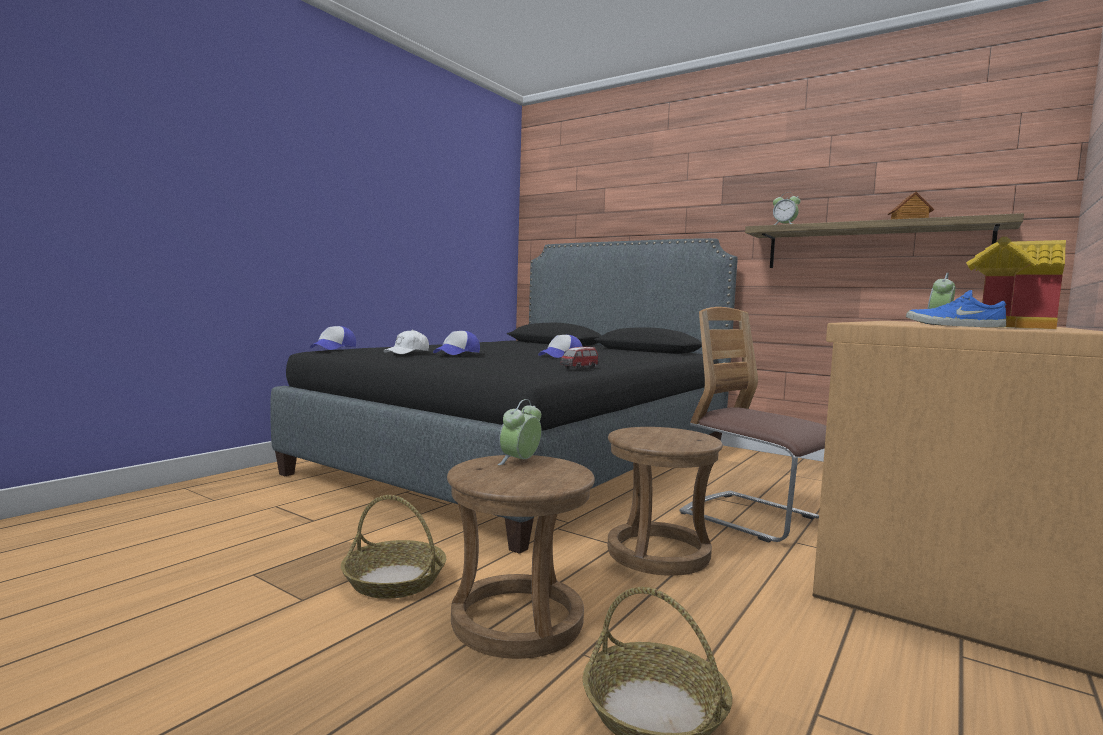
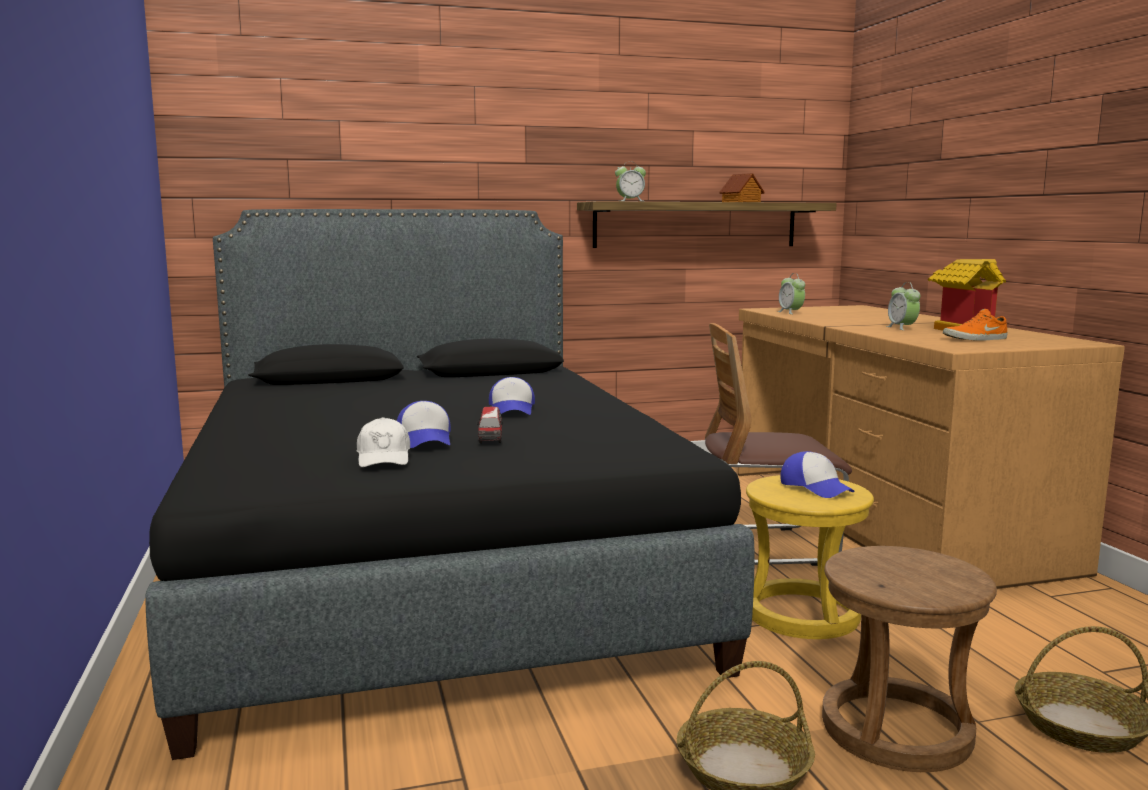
camera: 50 degrees left, 5 degrees up
(333, 348) = (214, 480): cap -> cap (816, 487)
(520, 462) = (868, 564): alarm clock -> alarm clock (790, 312)
(579, 368) = (651, 430): toy car -> toy car (491, 439)
(657, 553) = (802, 614): brown stool -> yellow stool
(953, 326) = (975, 339): blue shoe -> orange shoe

